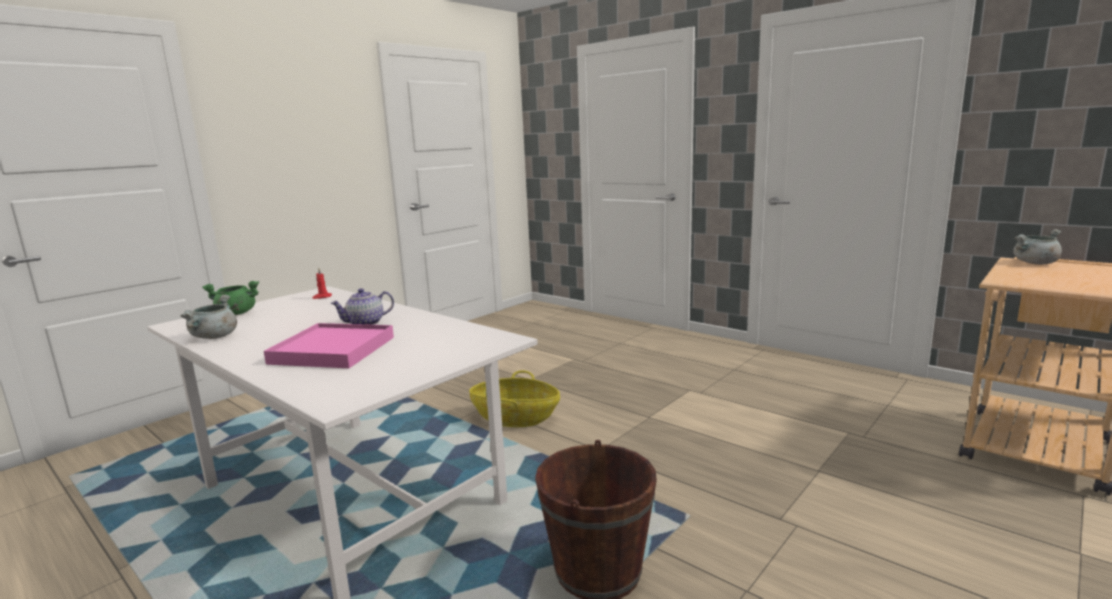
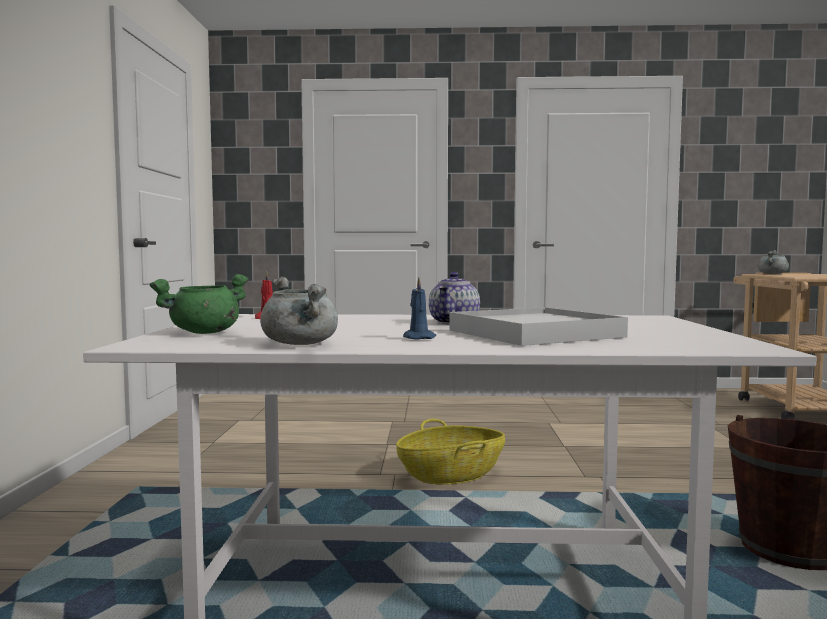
camera: 40 degrees left, 10 degrees down
(271, 342) = (418, 338): none -> blue candle
(333, 350) = (535, 334): pink tray -> white tray

